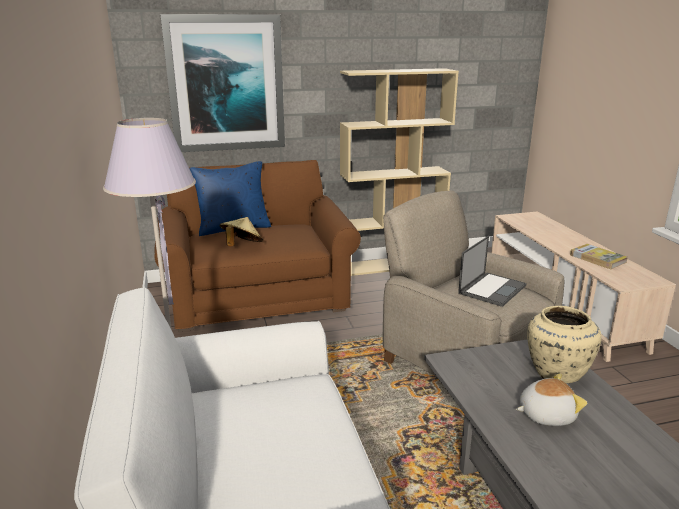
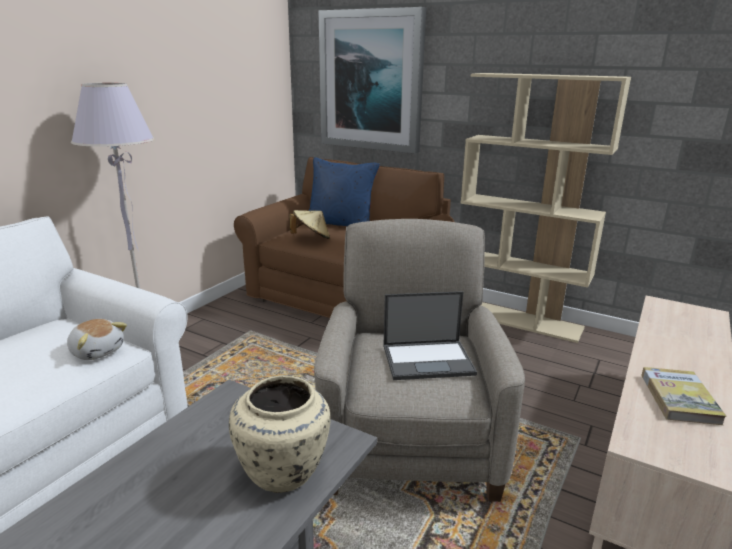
camera: 45 degrees right, 0 degrees up
(545, 414) = (172, 495): plush toy -> plush toy (97, 351)

